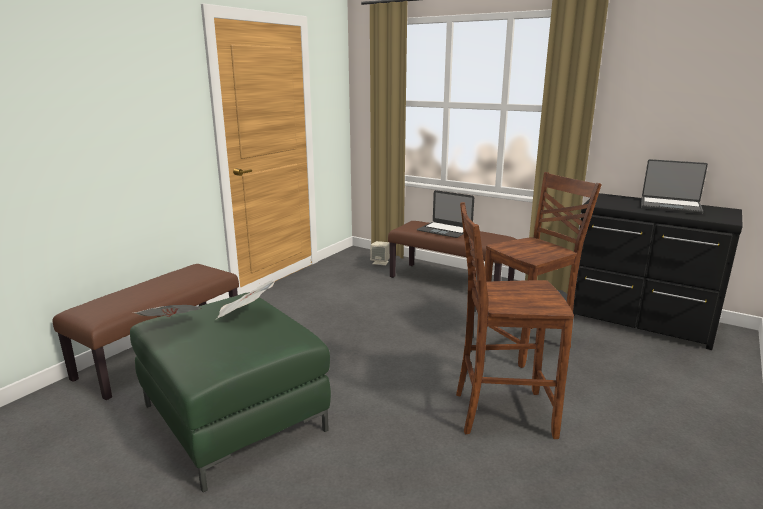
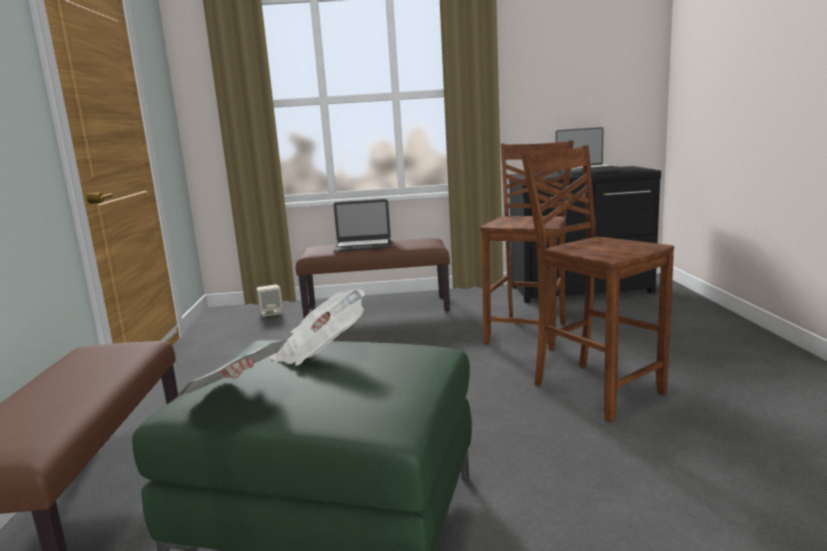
camera: 35 degrees left, 5 degrees down
(500, 413) = (595, 389): brown chair -> brown chair turned 90 degrees clockwise

